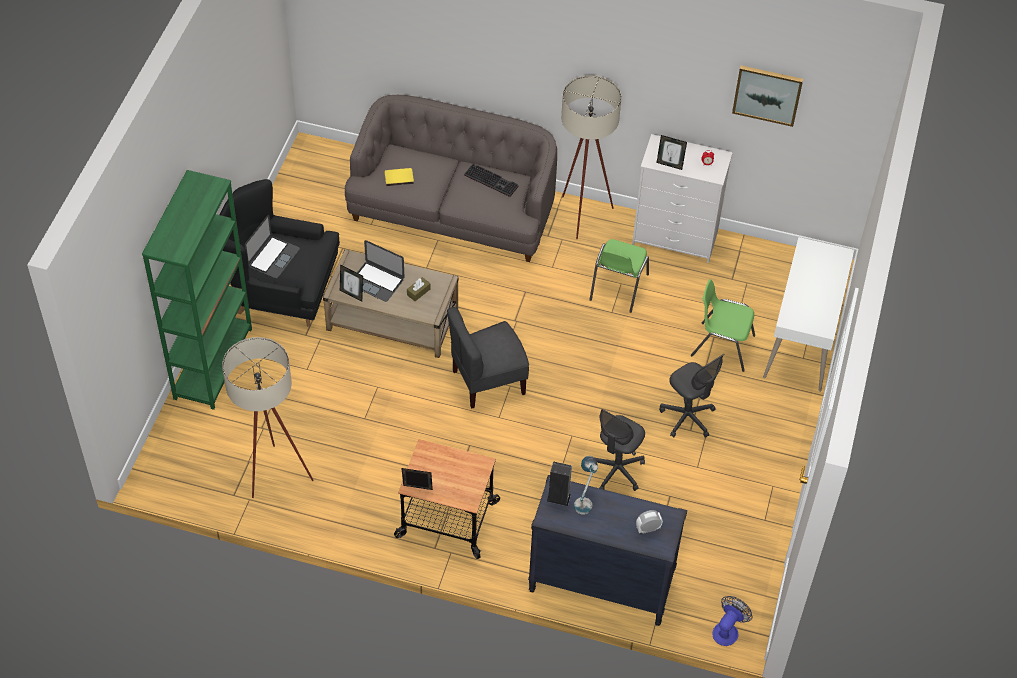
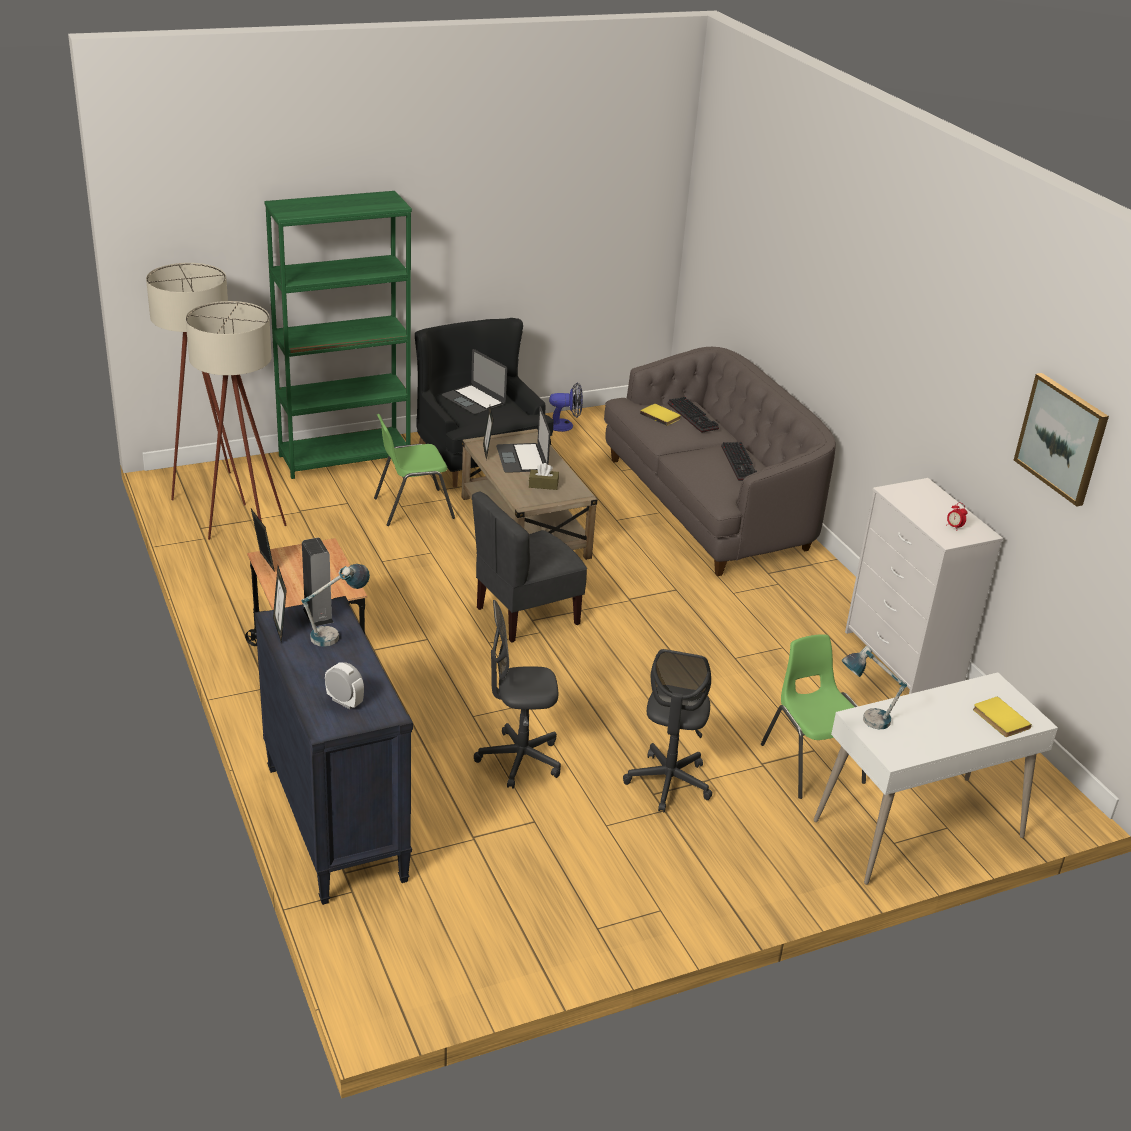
camera: 50 degrees right, 20 degrees down
(273, 257) = (473, 399): laptop -> laptop turned 60 degrees clockwise
(415, 161) = (694, 416): none -> keyboard
(487, 381) = (526, 615): grey chair -> grey chair turned 60 degrees counterclockwise
(582, 219) = (823, 585): beige floor lamp -> beige floor lamp (206, 494)
(617, 288) = (773, 647): green chair -> green chair (412, 508)
(669, 164) = (908, 504): picture frame -> picture frame (281, 630)
(727, 630) = (378, 977): fan -> fan (565, 425)
(790, 319) = (864, 719): none -> table lamp
(831, 266) = (999, 719): none -> yellow book

